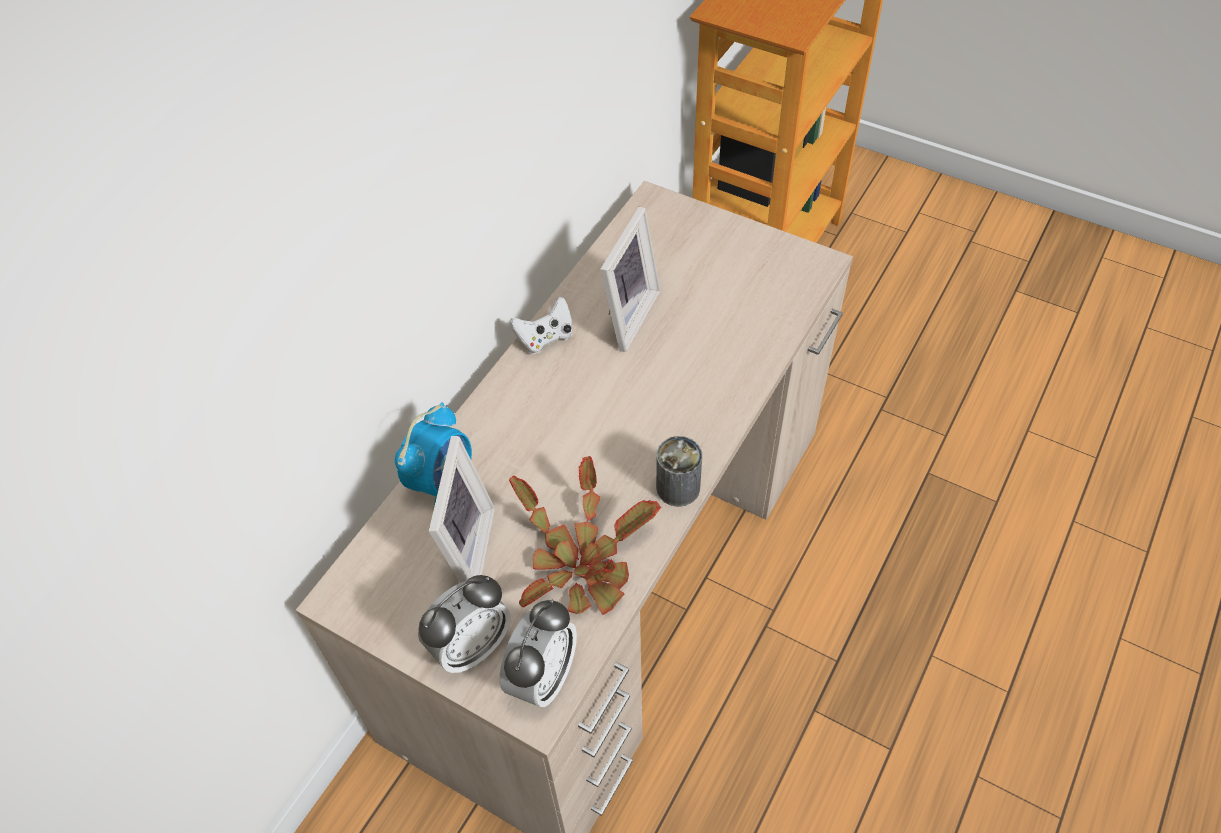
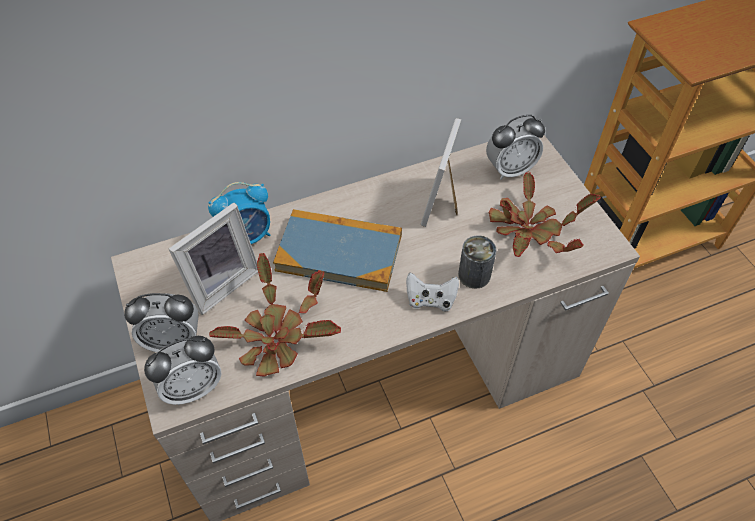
camera: 35 degrees right, 0 degrees up
(545, 338) = (383, 189): white game controller -> white game controller (430, 300)
(563, 434) = (339, 253): none -> book
(624, 315) = (444, 204): picture frame -> picture frame turned 135 degrees clockwise
(658, 241) = (510, 169): none -> alarm clock
(678, 487) = (376, 331): can -> can (474, 275)
(732, 291) = (529, 229): none -> potted plant

